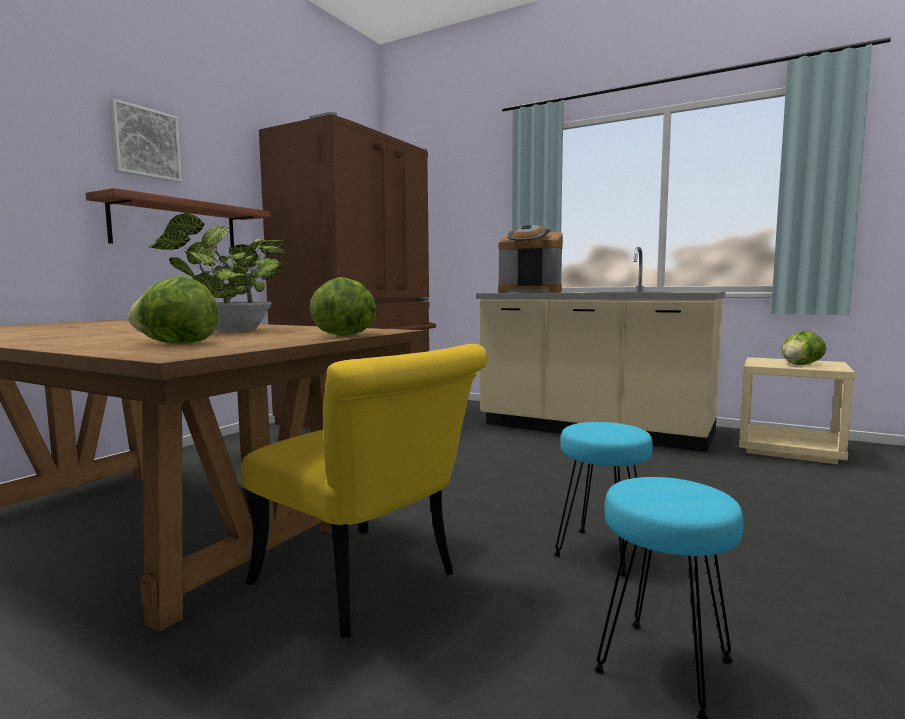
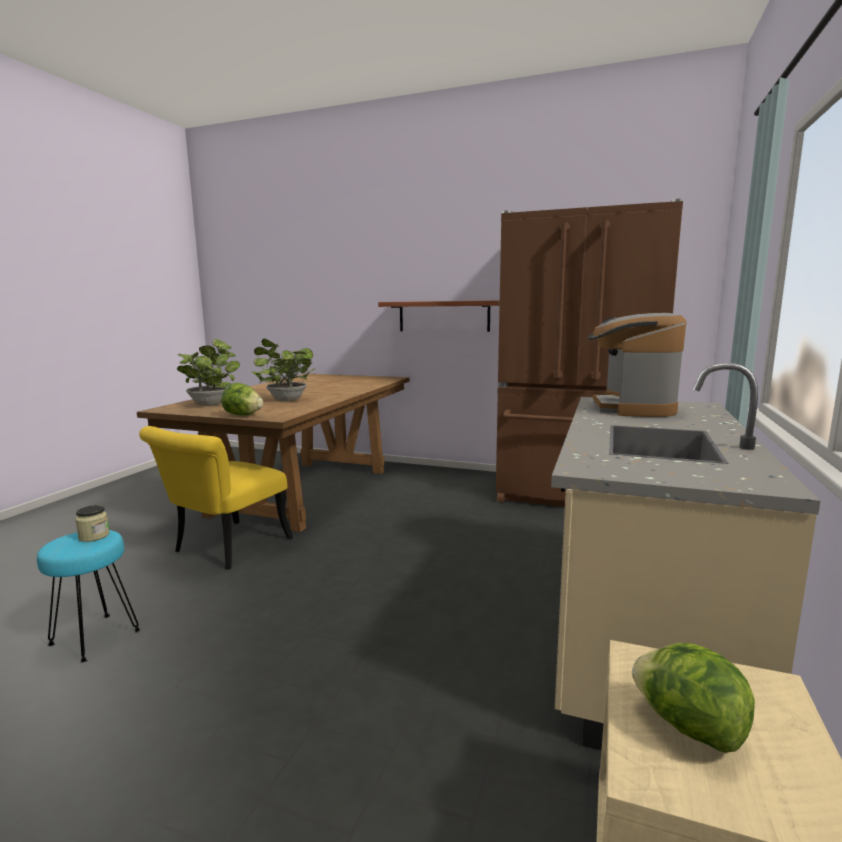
camera: 80 degrees right, 5 degrees up
(144, 143) = (426, 263): picture -> none
(177, 344) = (211, 404): lettuce -> potted plant
(602, 552) = (239, 623): turquoise stool -> none
(649, 487) = (94, 536): none -> jar

